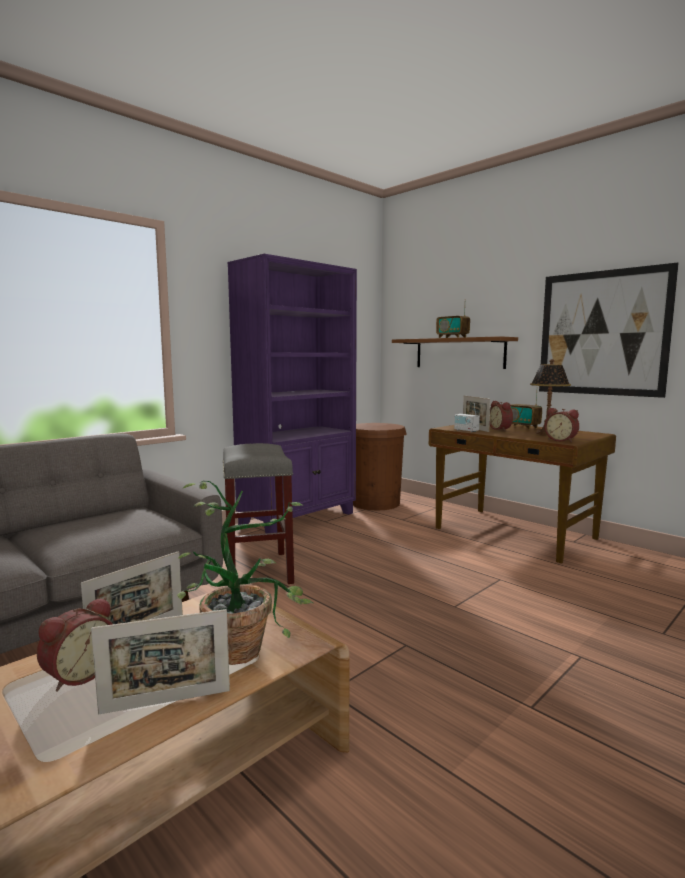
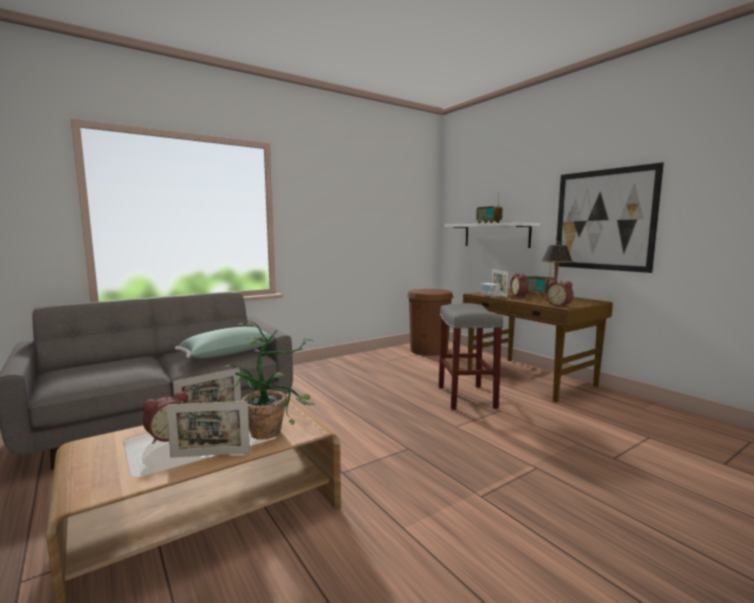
camera: 10 degrees right, 0 degrees up
(129, 527) = (229, 354): none -> green pillow
(257, 569) = (324, 391): grey stool -> grey stool (465, 396)
(299, 518) = (366, 358): purple bookcase -> none
(459, 353) = (496, 235): brown shelf -> white shelf

